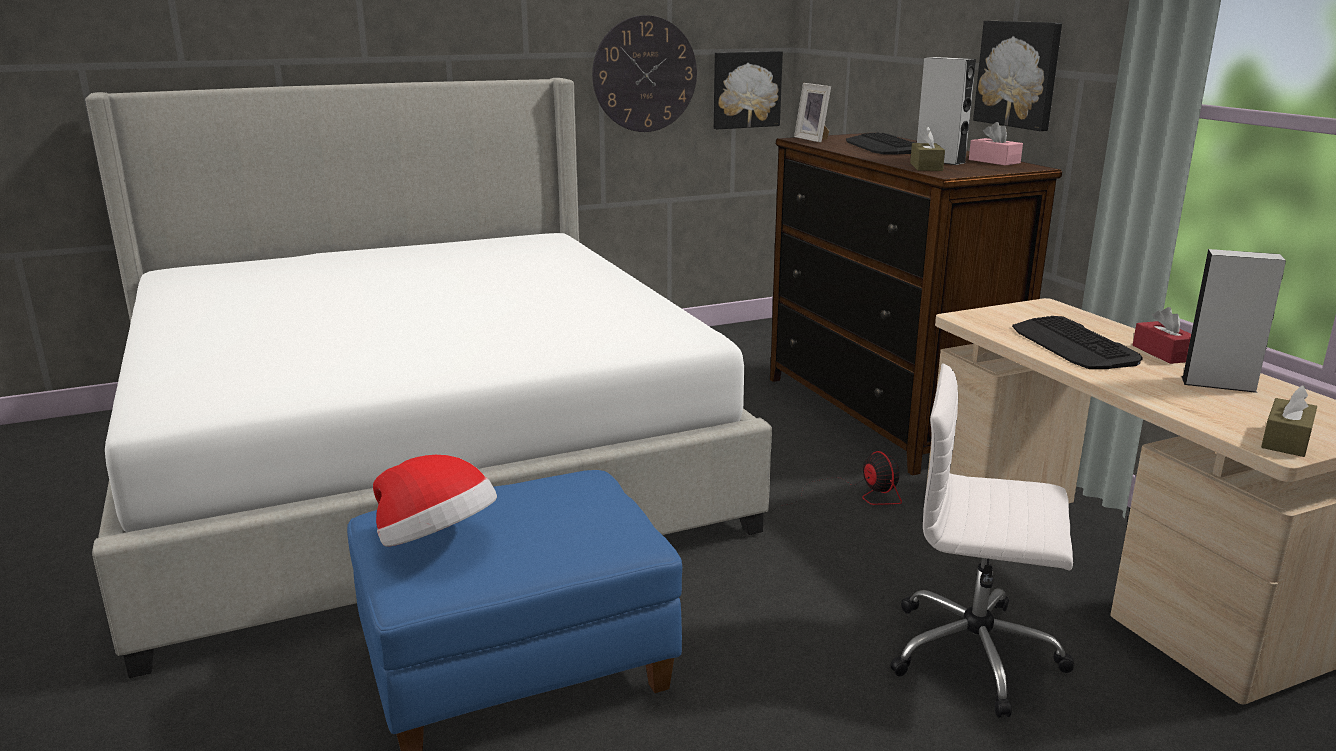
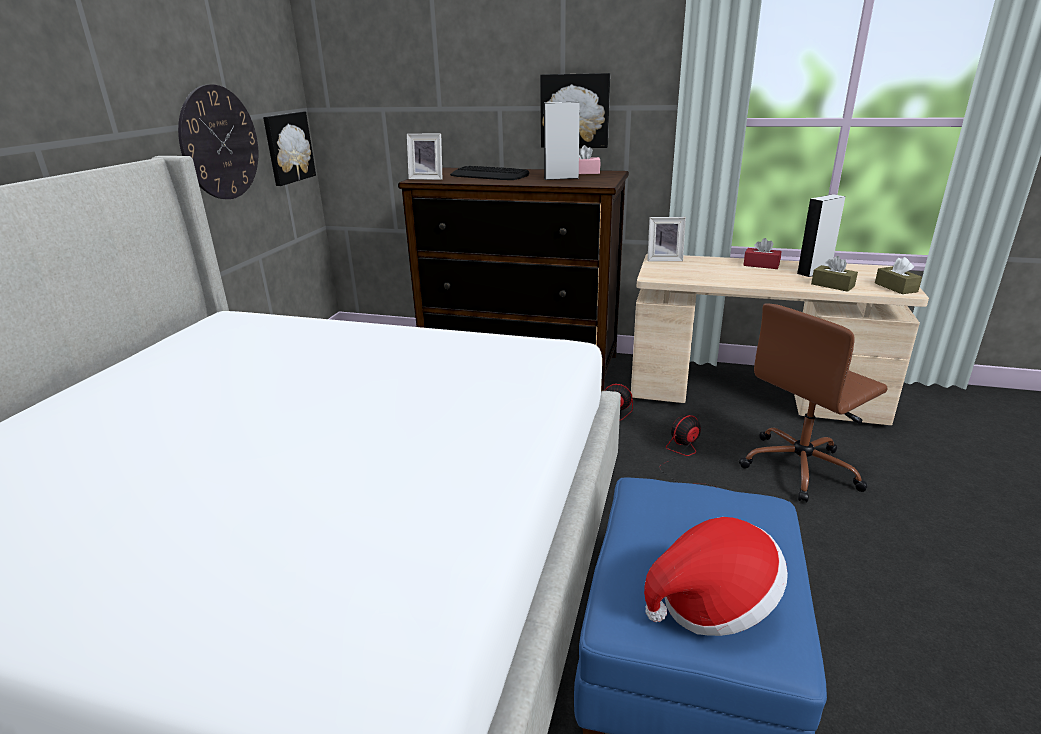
camera: 50 degrees left, 5 degrees up
(858, 567) = (684, 458): none -> fan
(926, 167) = (573, 182): brown tissue box -> brown tissue box (832, 285)
(977, 654) = (801, 468): white office chair -> brown office chair
(1046, 308) = (664, 259): none -> picture frame
(1073, 345) = (728, 274): keyboard -> none

